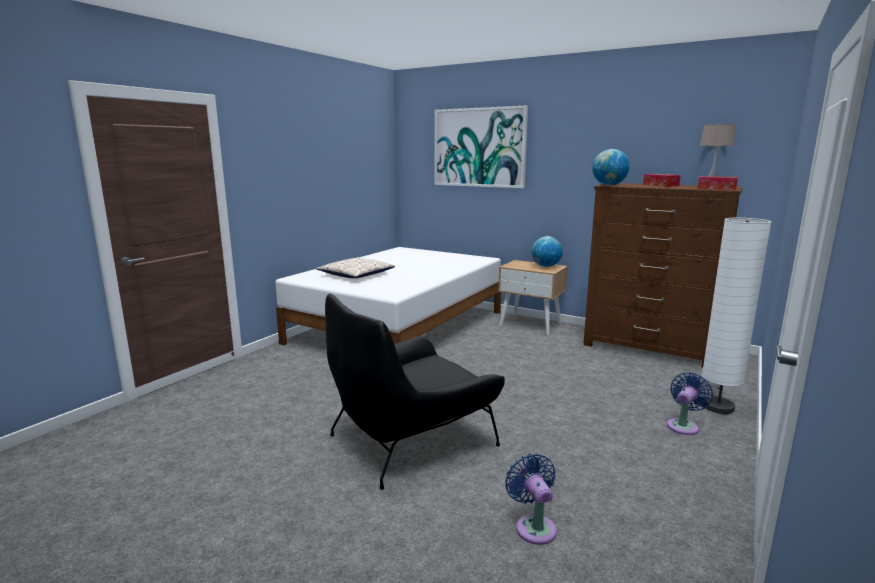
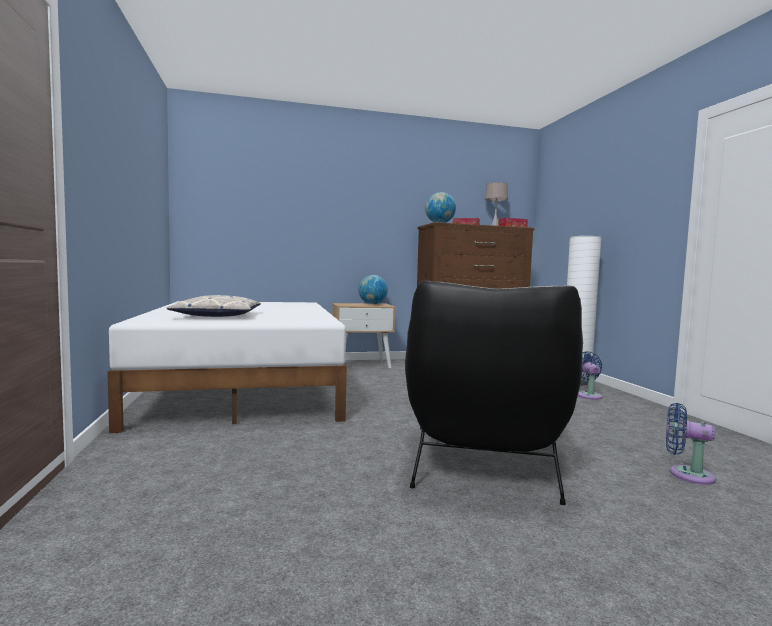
camera: 45 degrees left, 10 degrees down
(479, 147) = (287, 188): picture -> none

